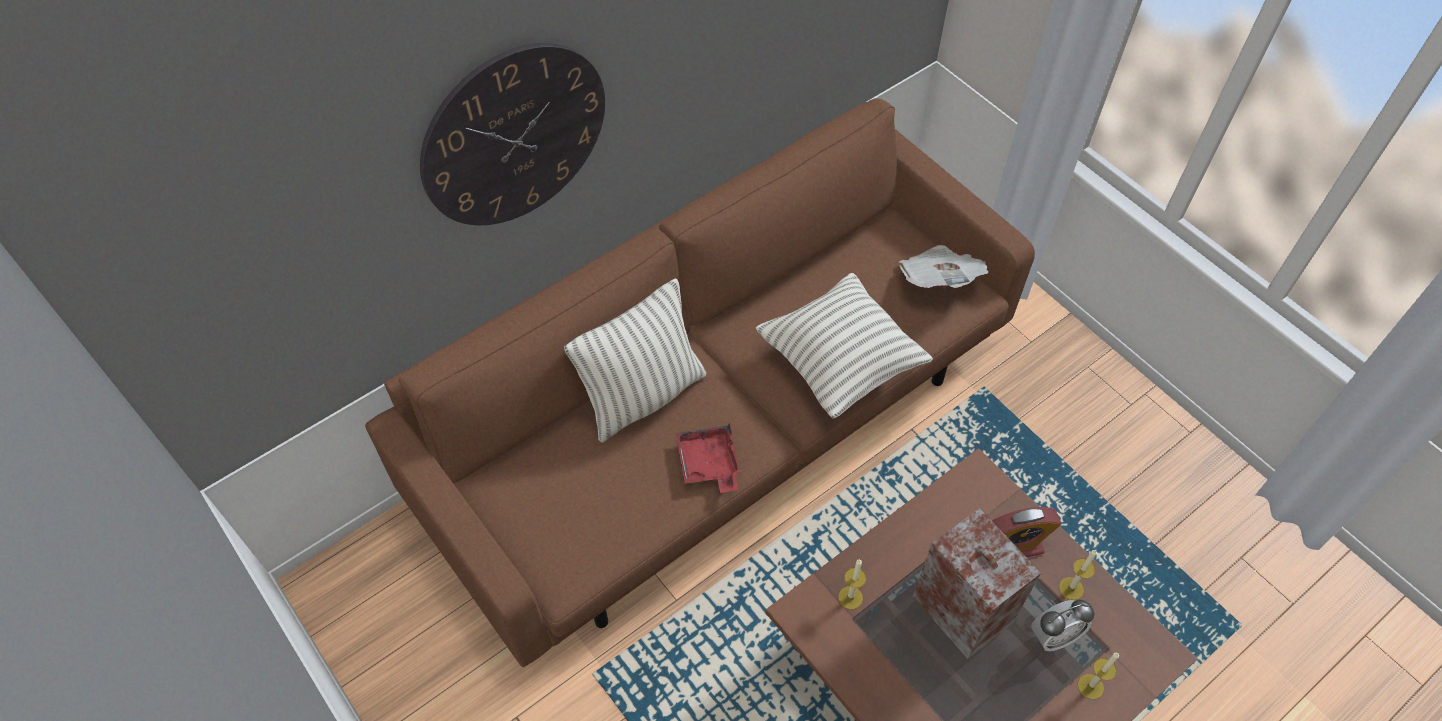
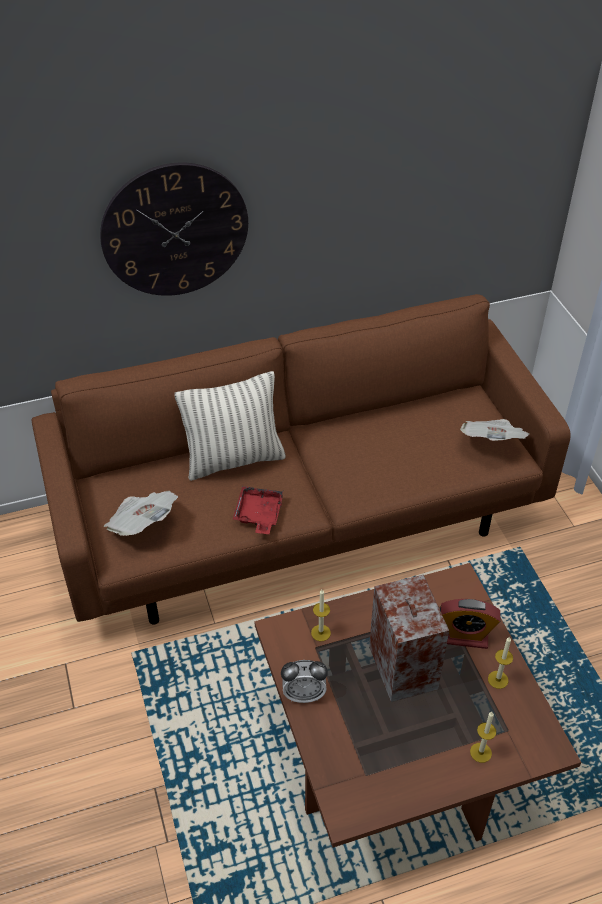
camera: 20 degrees right, 10 degrees down
(570, 523) = (142, 524): none -> newspaper
(839, 363) = (388, 476): pillow -> none
(1053, 636) = (467, 708): alarm clock -> alarm clock (304, 694)

